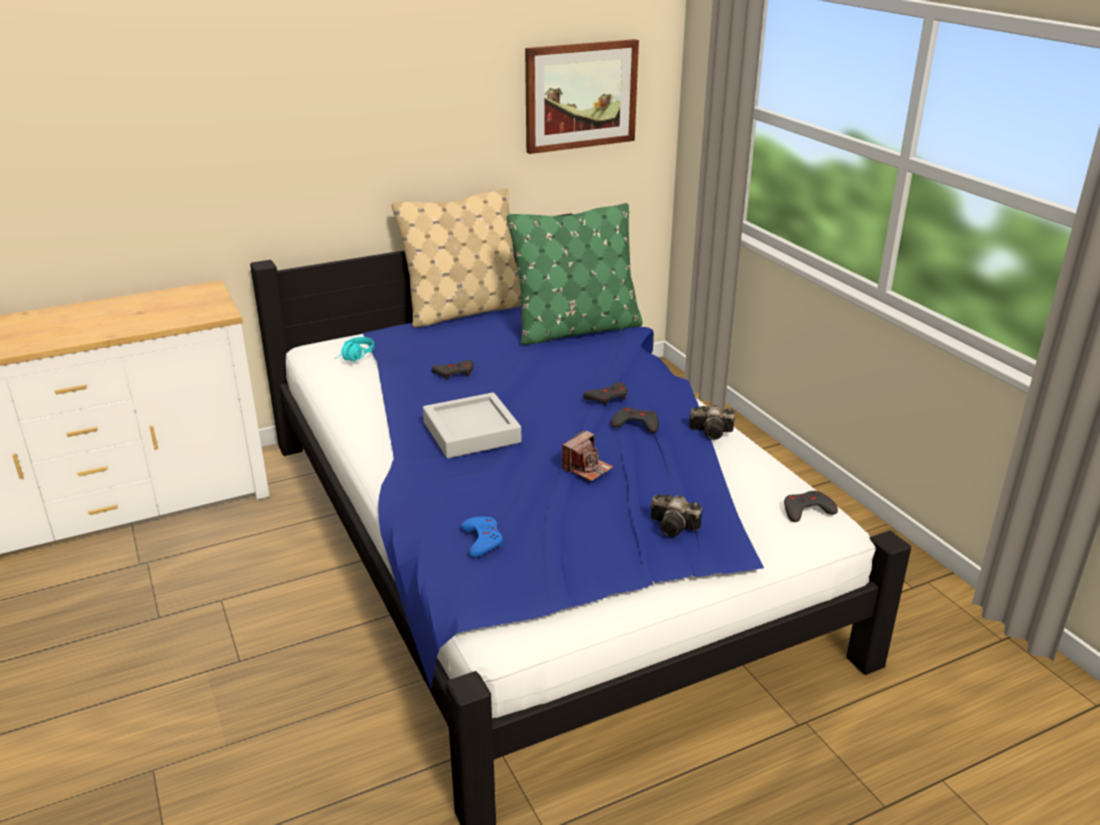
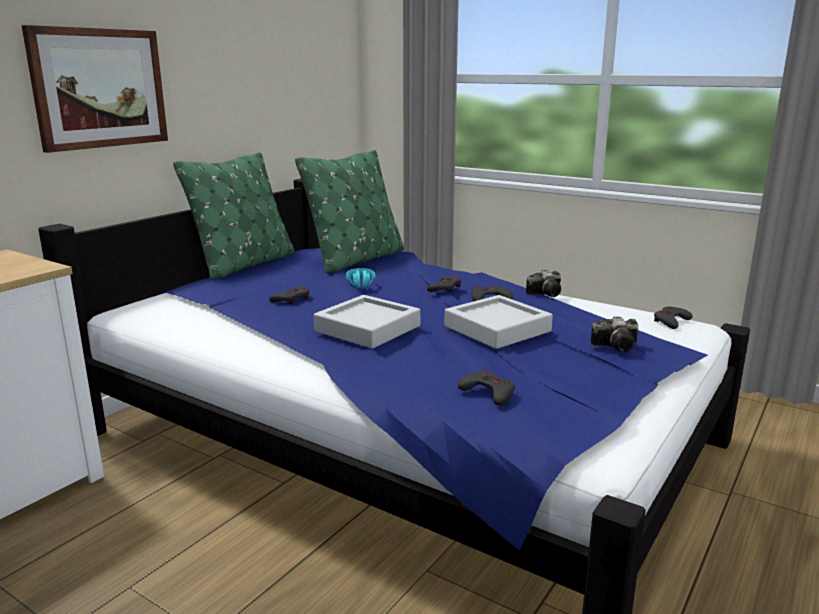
camera: 30 degrees left, 10 degrees down
(355, 357) = (179, 306): turquoise headphones -> turquoise headphones (361, 285)
(465, 311) = (244, 264): beige pillow -> green pillow
(482, 540) = (488, 392): blue game controller -> grey game controller
(580, 95) = (301, 76): picture -> picture (99, 88)
(587, 468) = (497, 329): camera -> grey tray

